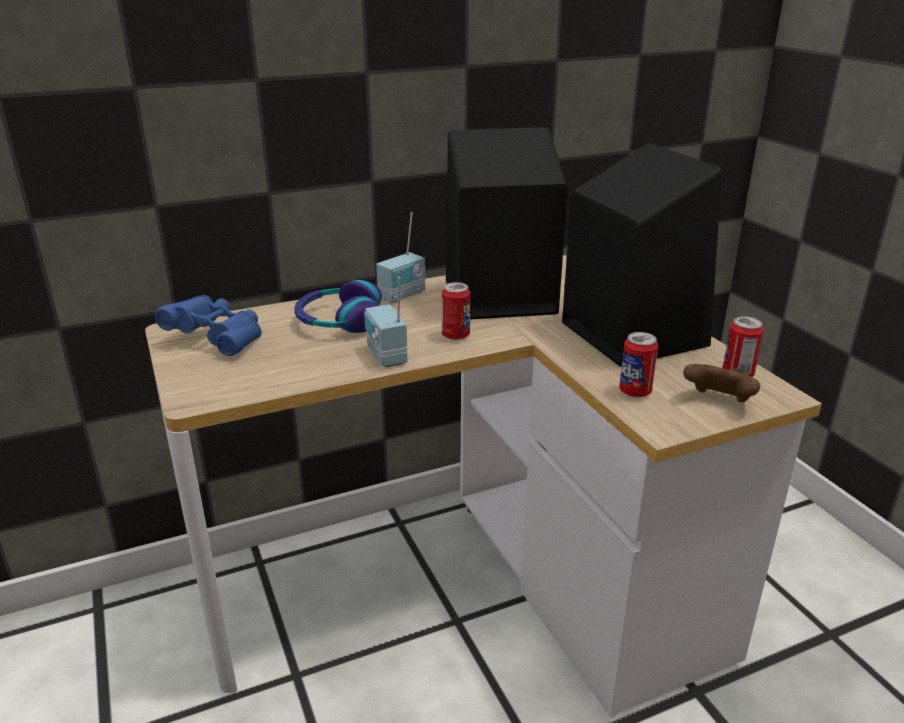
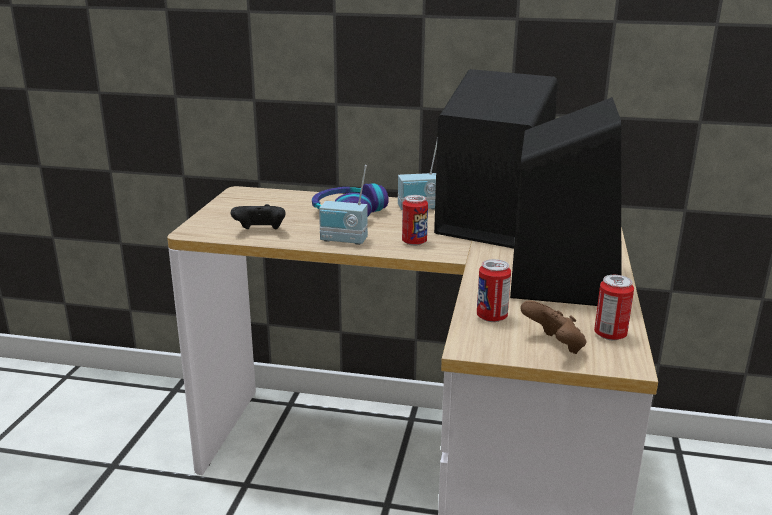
camera: 35 degrees right, 5 degrees down
(218, 340) = (257, 204): blue binoculars -> none
(277, 374) = (260, 232): none -> black game controller
(385, 356) = (343, 241): radio -> radio turned 90 degrees counterclockwise

